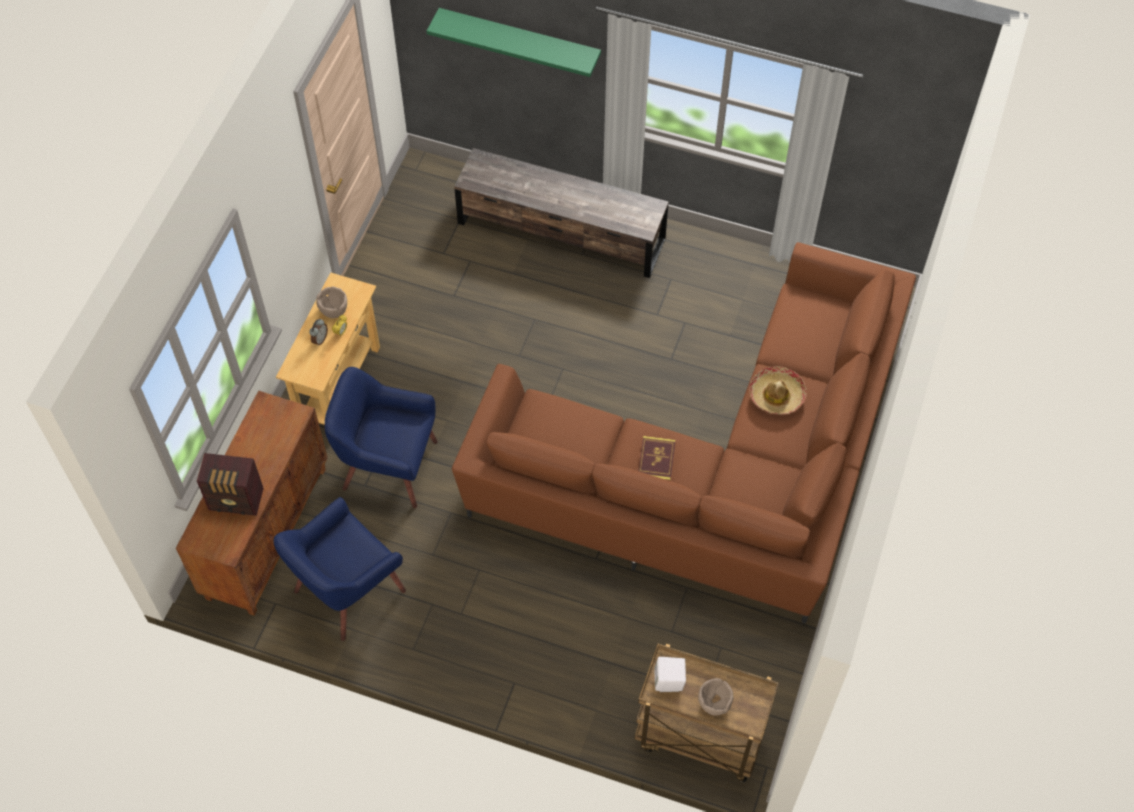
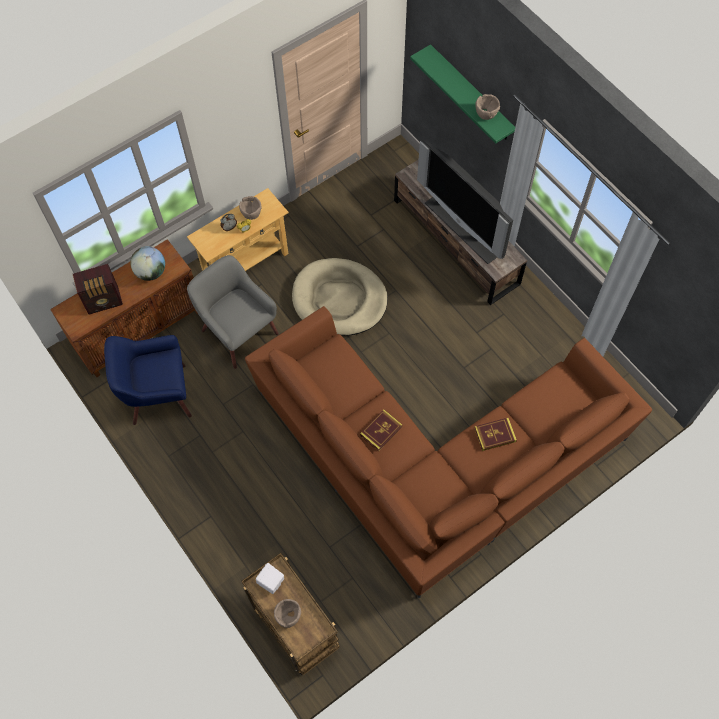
camera: 35 degrees right, 5 degrees up
(237, 500) = (104, 301): radio -> radio turned 60 degrees counterclockwise
(268, 437) = (151, 272): none -> globe
(388, 466) = (238, 332): blue armchair -> grey armchair
(478, 364) = (339, 299): none -> beige dog bed
(557, 51) = (485, 114): none -> brown bowl
(576, 199) = (466, 225): none -> television
(776, 395) = (495, 435): hat -> book

